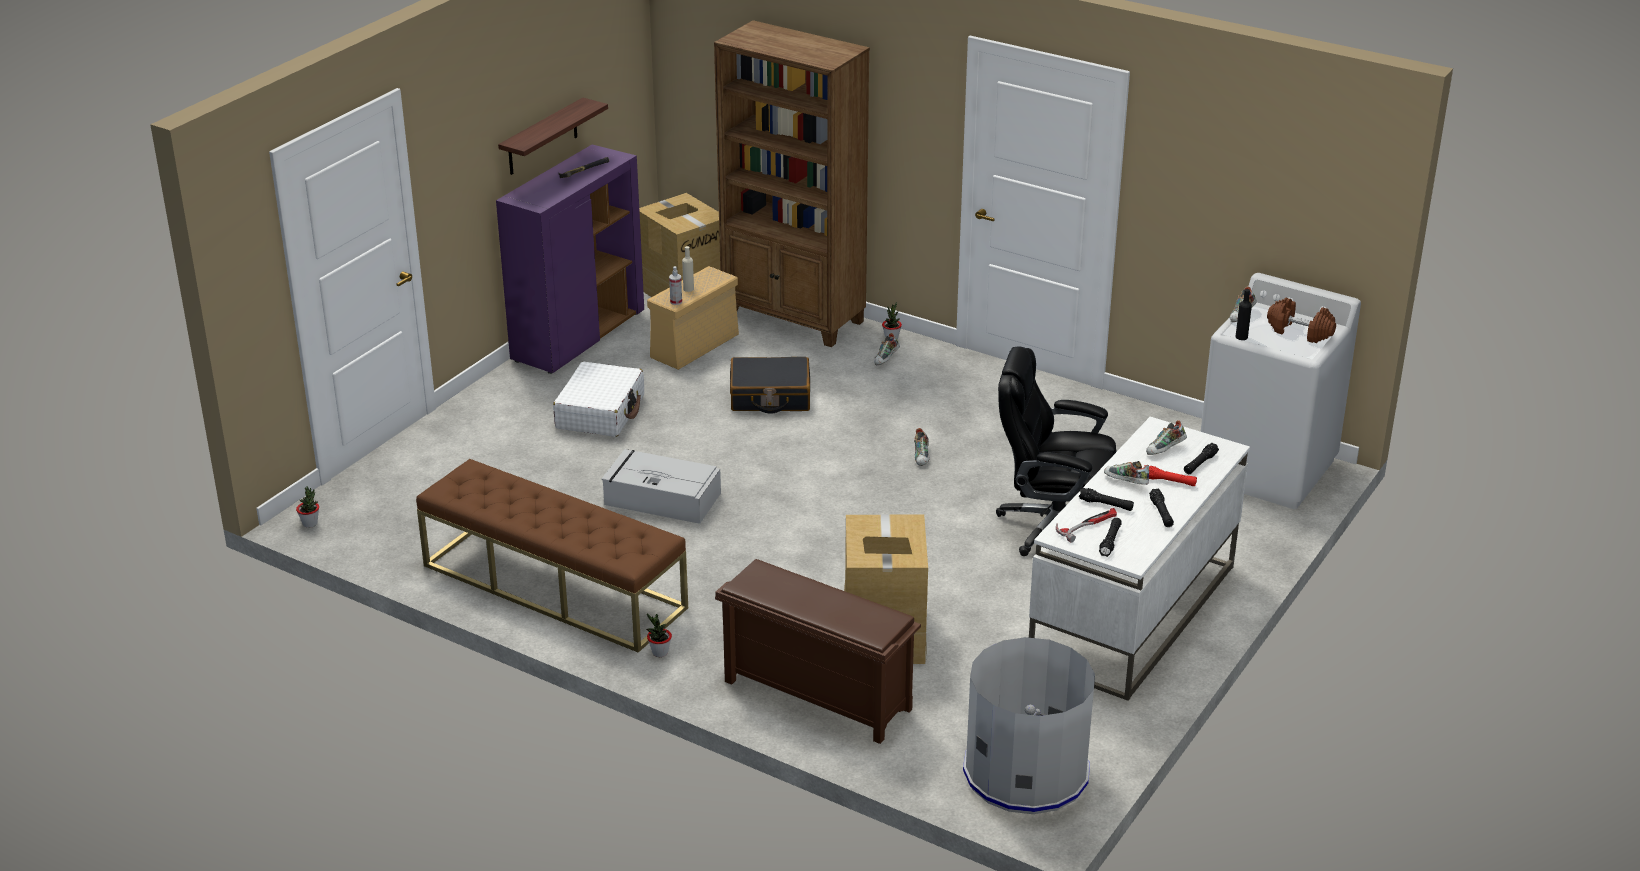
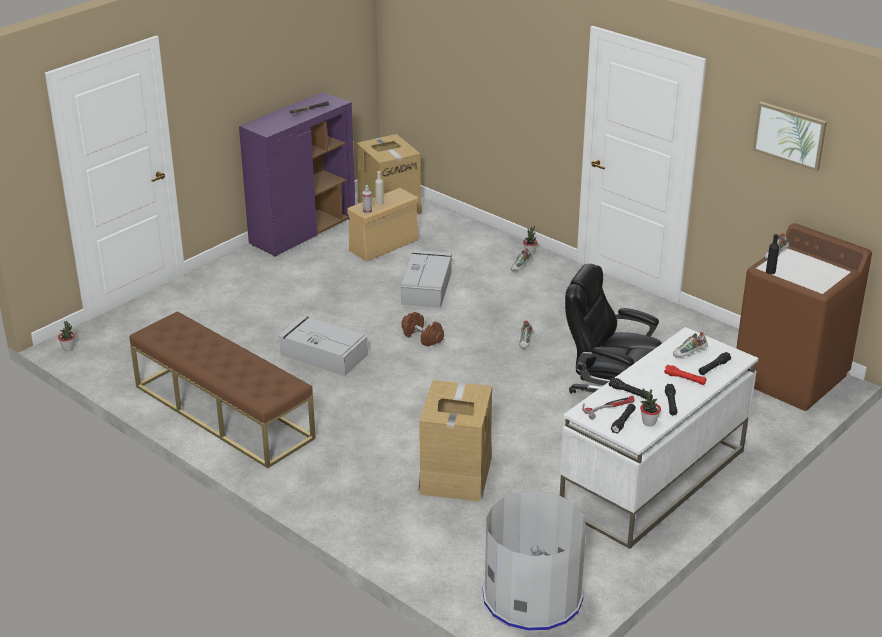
camera: 10 degrees right, 0 degrees up
(542, 137) = (281, 83): shelf -> none
(600, 412) = (300, 287): white suitcase -> none
(660, 652) = (283, 470): potted plant -> potted plant (649, 422)
(770, 396) = (427, 287): black suitcase -> grey storage box
(794, 319) = (462, 232): brown bookcase -> none
(815, 695) = (388, 516): brown shoe rack -> none
(1125, 483) = (649, 377): shoe -> none
(1246, 162) = (790, 135): none -> picture
(1267, 470) = (791, 378): white washing machine -> brown washing machine
(1299, 332) = (818, 272): brown dumbbell -> brown dumbbell (422, 337)

